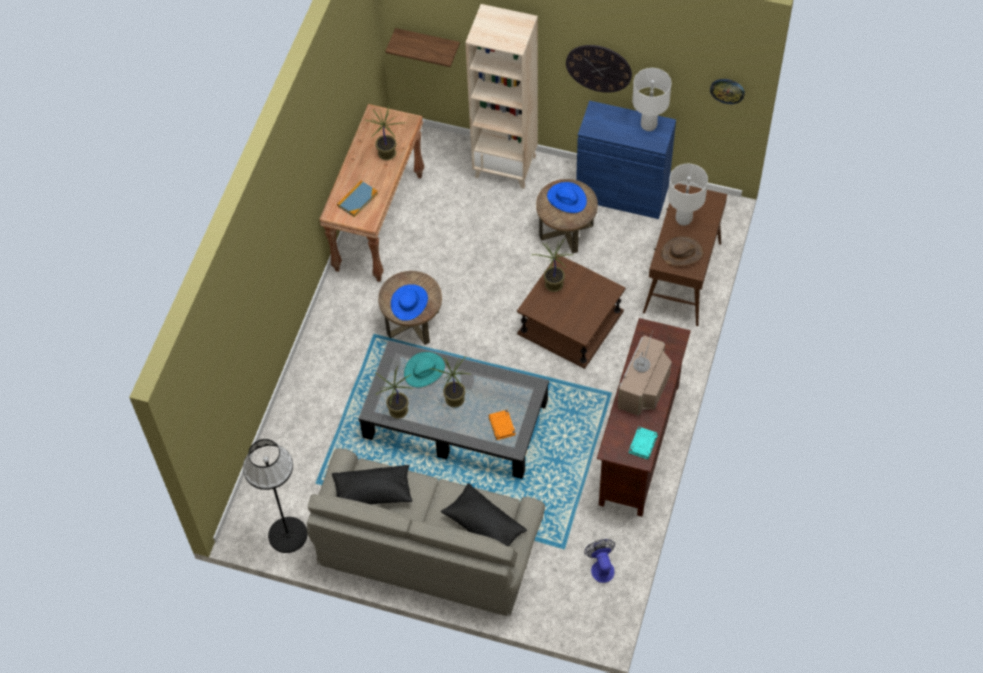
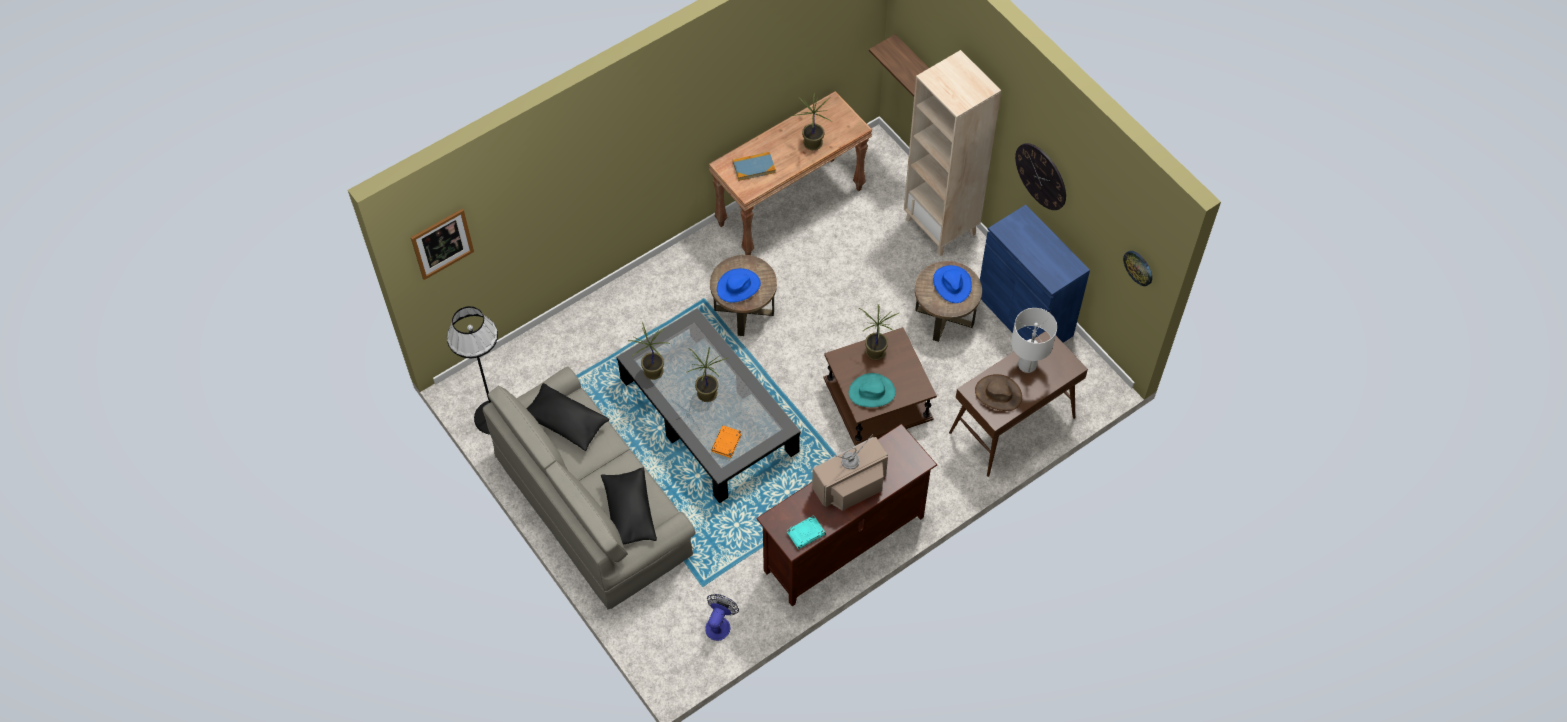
camera: 35 degrees right, 0 degrees up
(199, 404) = (442, 243): none -> picture
(424, 370) = (704, 352): turquoise hat -> turquoise hat (872, 392)
(648, 125) = (1059, 259): white table lamp -> none

